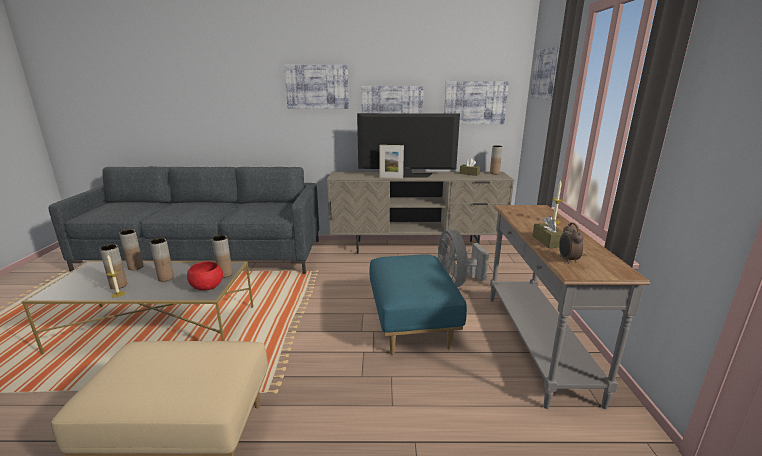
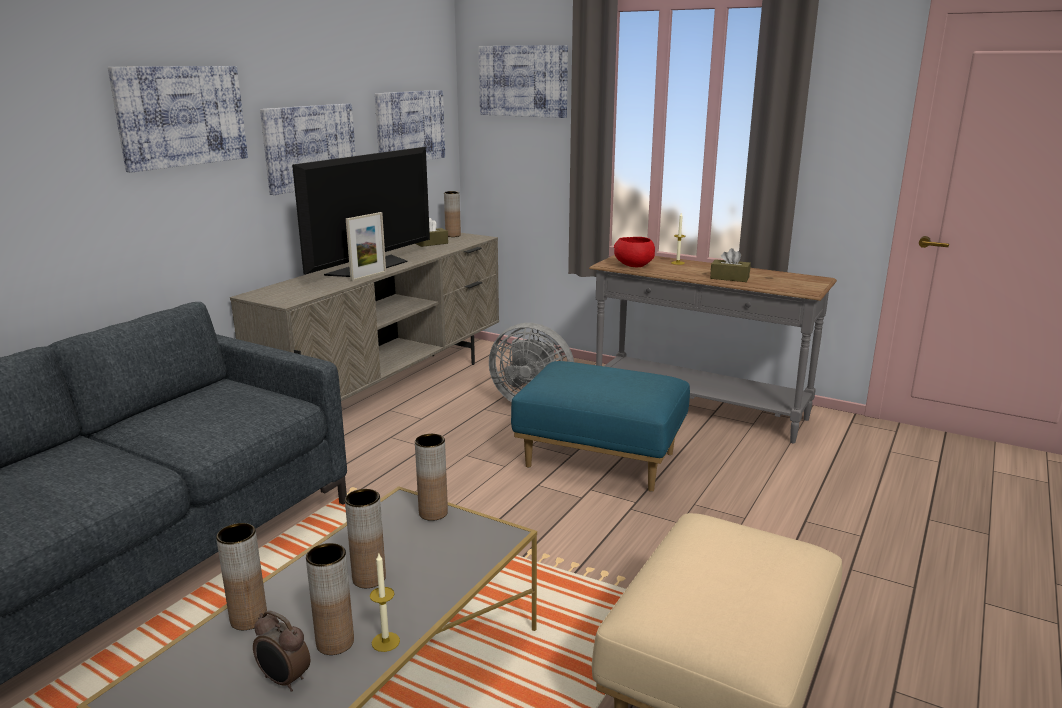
camera: 60 degrees left, 0 degrees up
(207, 287) = (468, 535): red bowl -> red bowl (633, 266)
(567, 260) = (779, 284): alarm clock -> alarm clock (284, 680)

